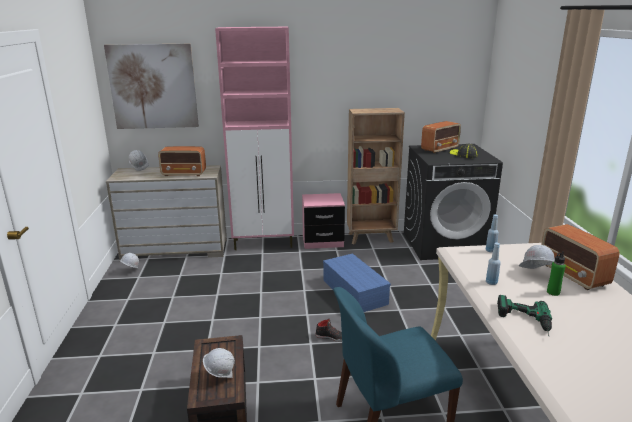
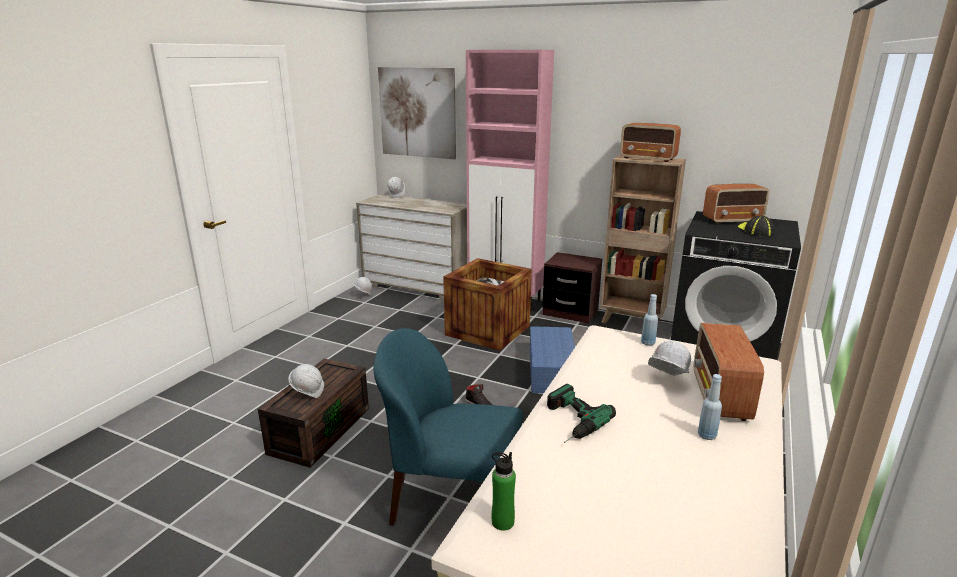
camera: 30 degrees right, 0 degrees up
(184, 174) = (428, 207): radio -> radio (648, 159)
(275, 273) = (487, 330): none -> crate
(322, 241) = (570, 312): pink nightstand -> brown nightstand
(491, 282) = (593, 373): blue bottle -> blue bottle (706, 435)
(553, 292) = (657, 406): green bottle -> green bottle (502, 522)

